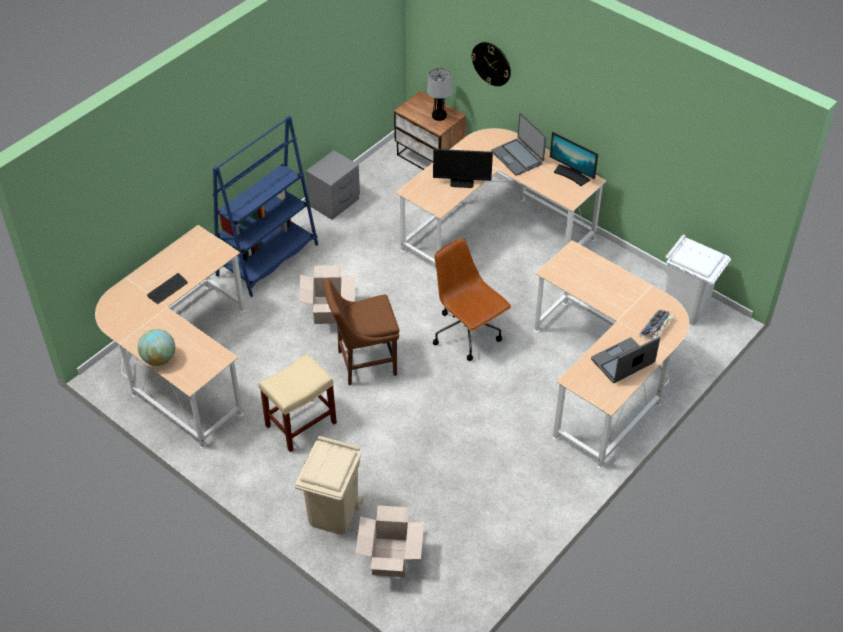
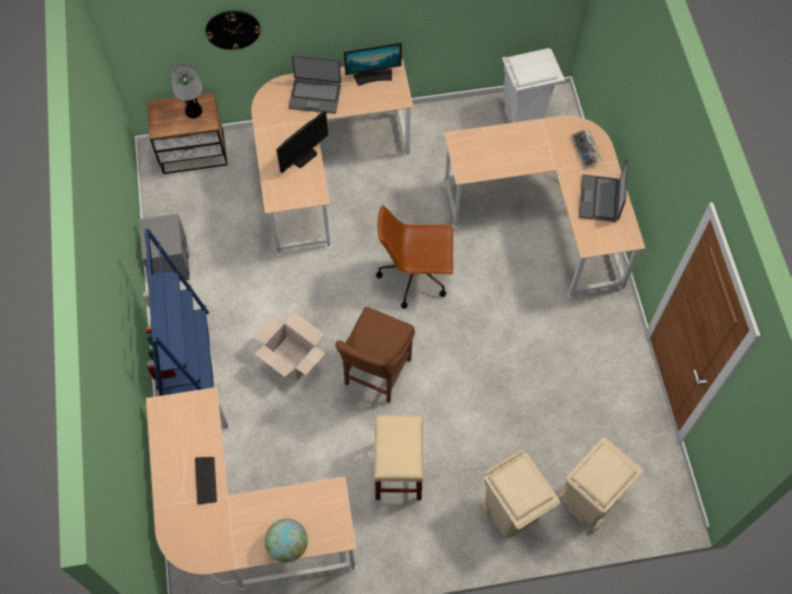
camera: 50 degrees left, 15 degrees up
(390, 557) = (588, 500): cardboard box -> beige trash can

